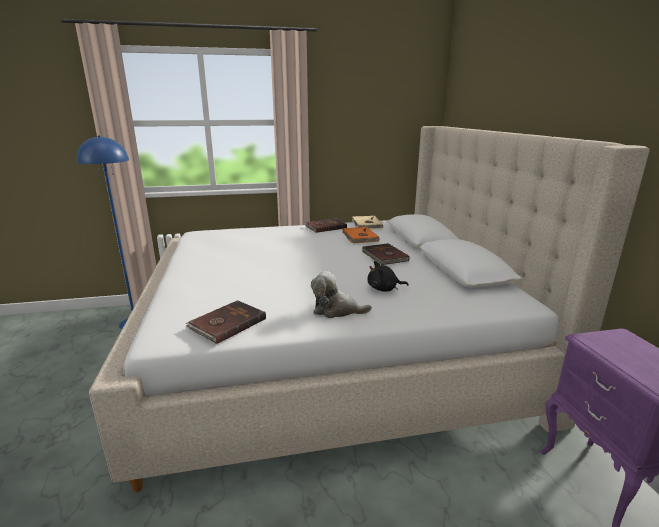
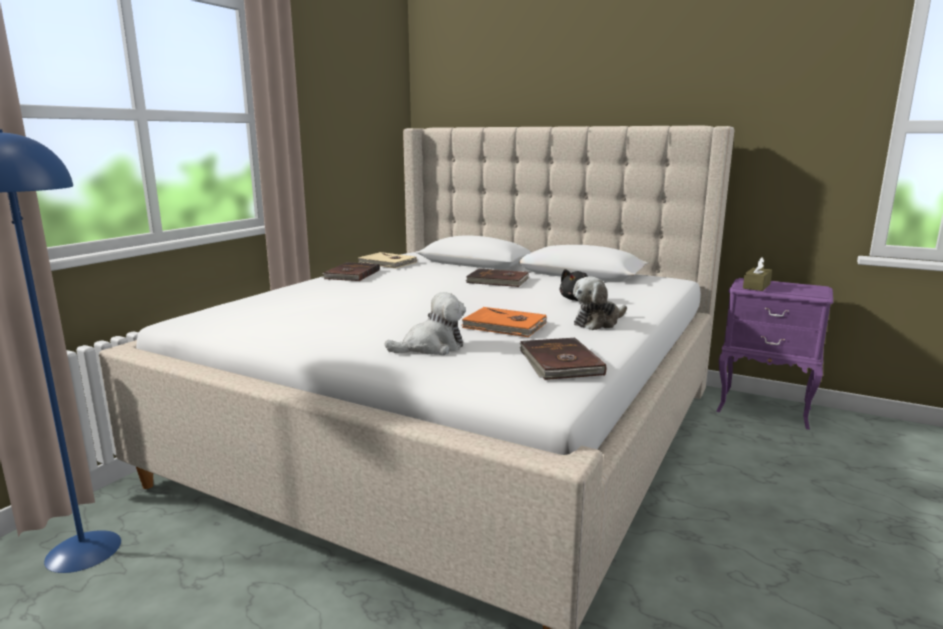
camera: 50 degrees left, 5 degrees down
(216, 285) = (431, 347): none -> plush toy
(359, 237) = (421, 274): orange book -> orange book (504, 326)
(607, 344) = (756, 286): none -> brown tissue box

